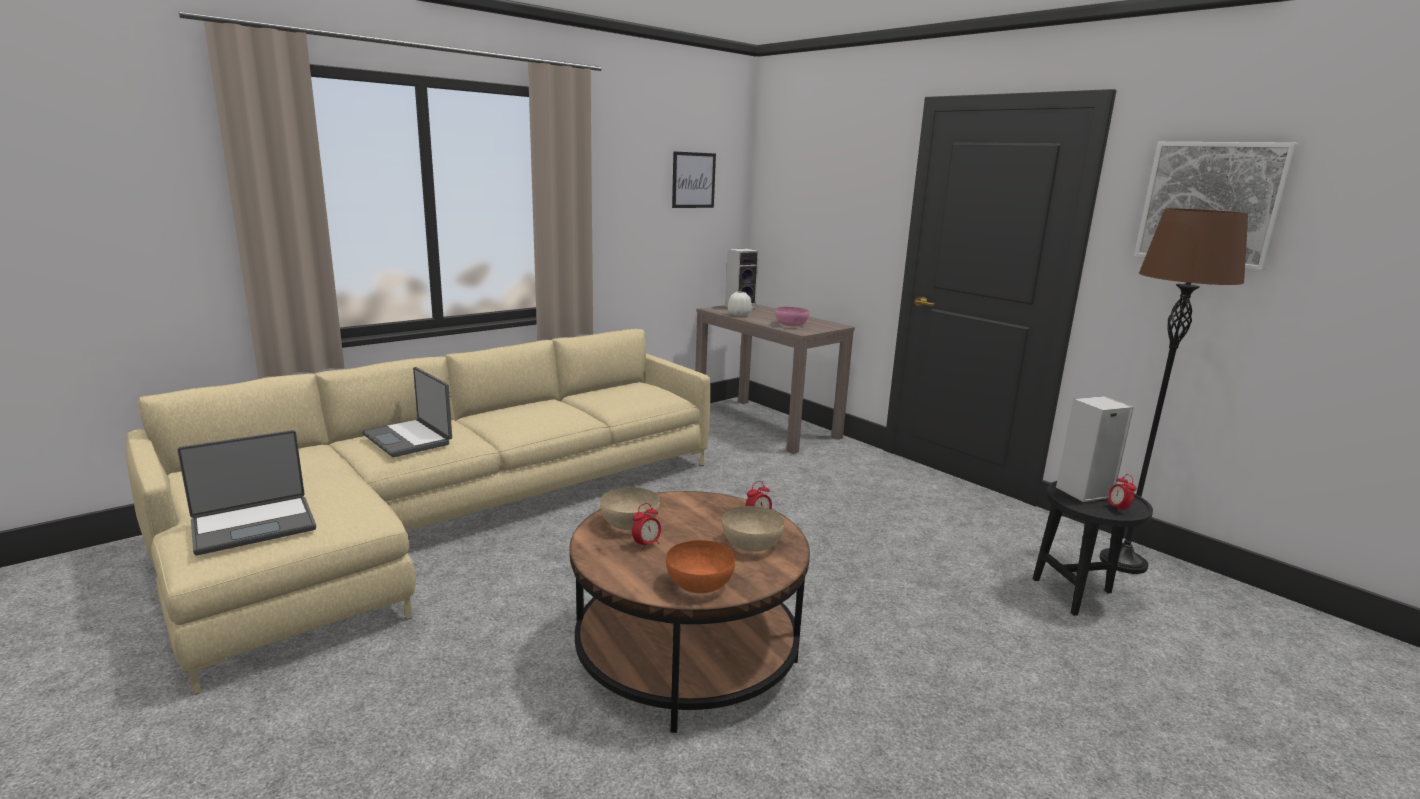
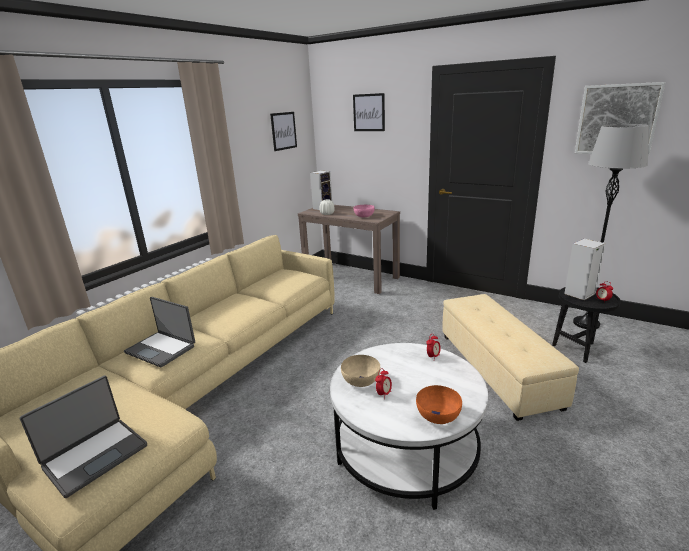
camera: 15 degrees left, 5 degrees up
(686, 652) = (406, 449): brown coffee table -> white coffee table
(751, 544) = (443, 376): beige bowl -> none
(828, 165) = (369, 112): none -> picture
(907, 588) = (496, 369): none -> beige ottoman
(1123, 562) = (586, 323): brown floor lamp -> grey floor lamp

